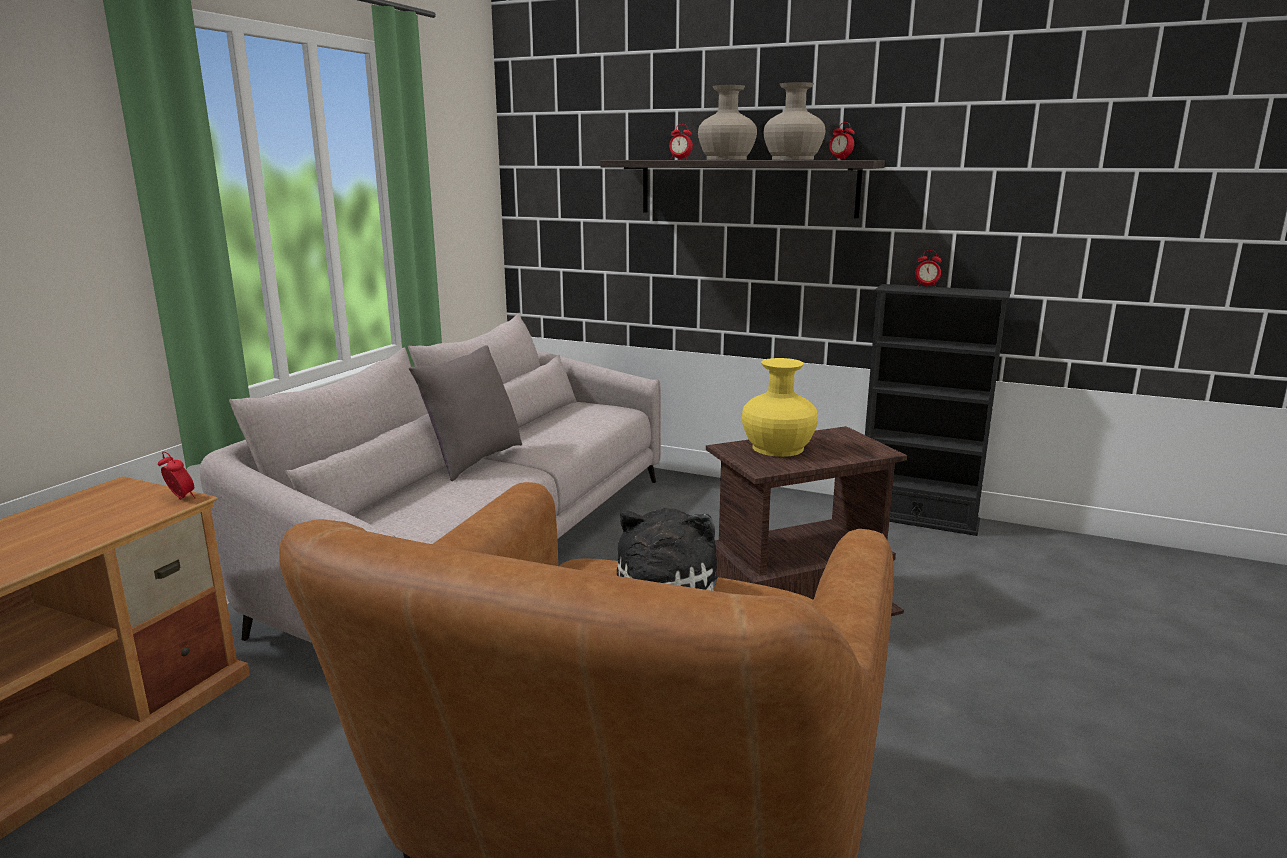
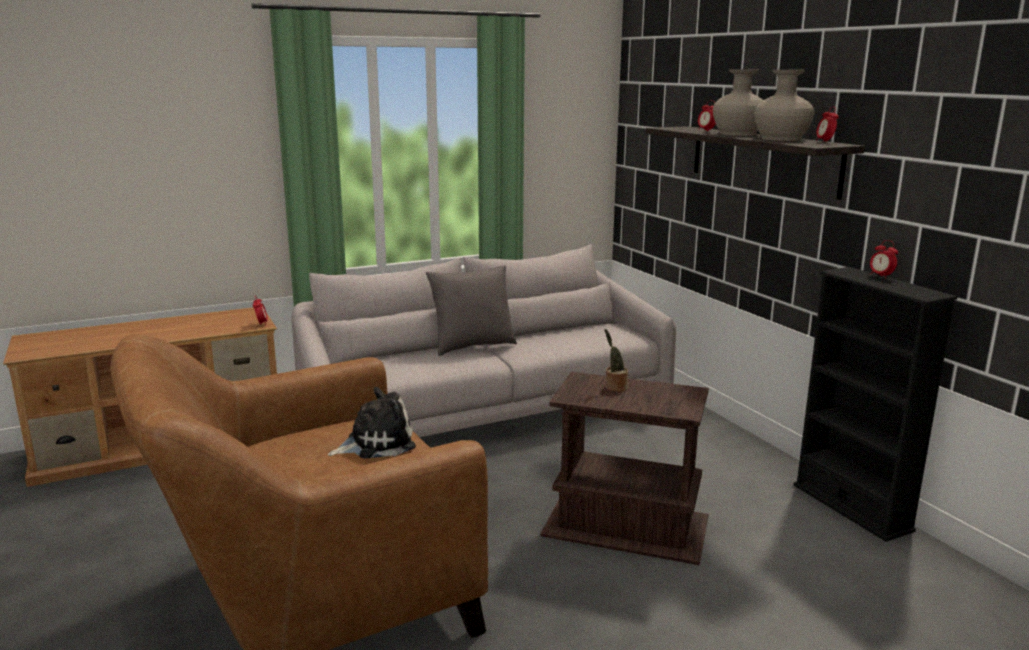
camera: 40 degrees right, 0 degrees up
(778, 448) = (614, 387): yellow vase -> potted plant

